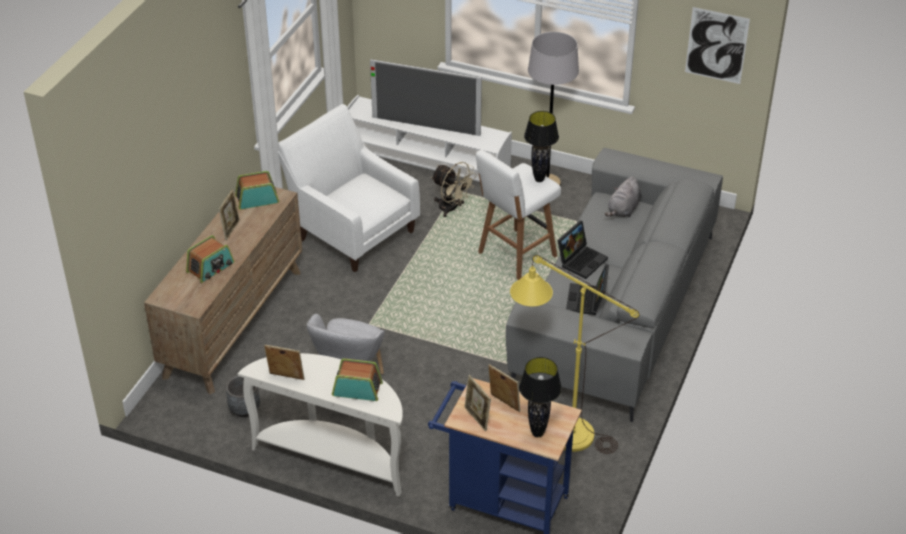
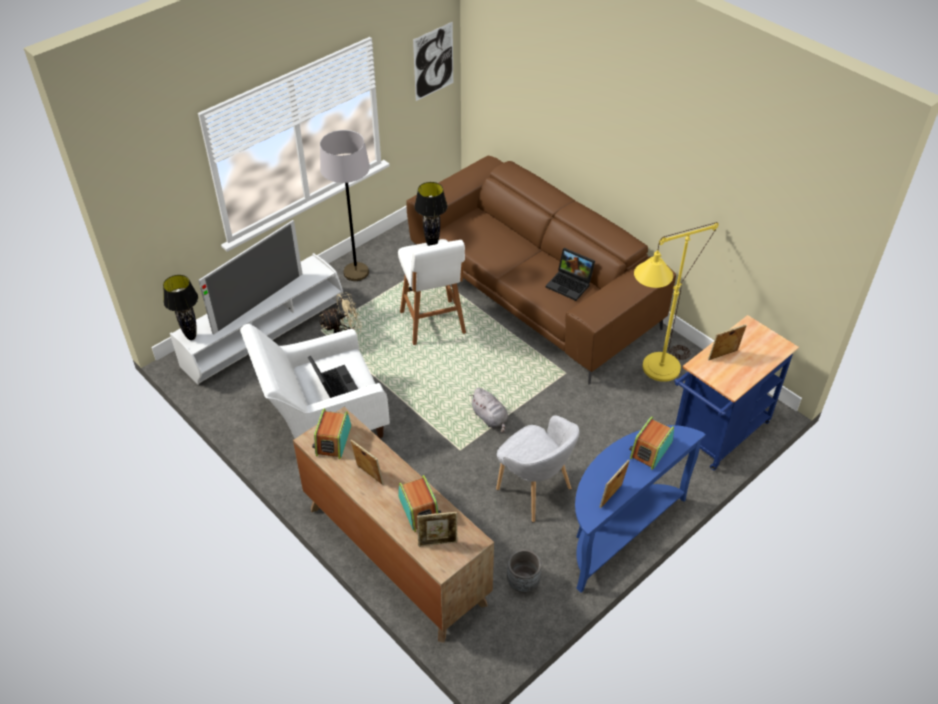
camera: 65 degrees left, 5 degrees up
(334, 457) = (618, 531): white console table -> blue console table
(477, 418) = (735, 378): picture frame -> picture frame (438, 542)
(537, 433) = (765, 348): black table lamp -> black table lamp (191, 337)
(581, 260) = (518, 270): laptop -> laptop (333, 384)
(615, 308) = (533, 290): grey sofa -> brown sofa
(623, 210) = (472, 226): grey plush toy -> grey plush toy (490, 418)

